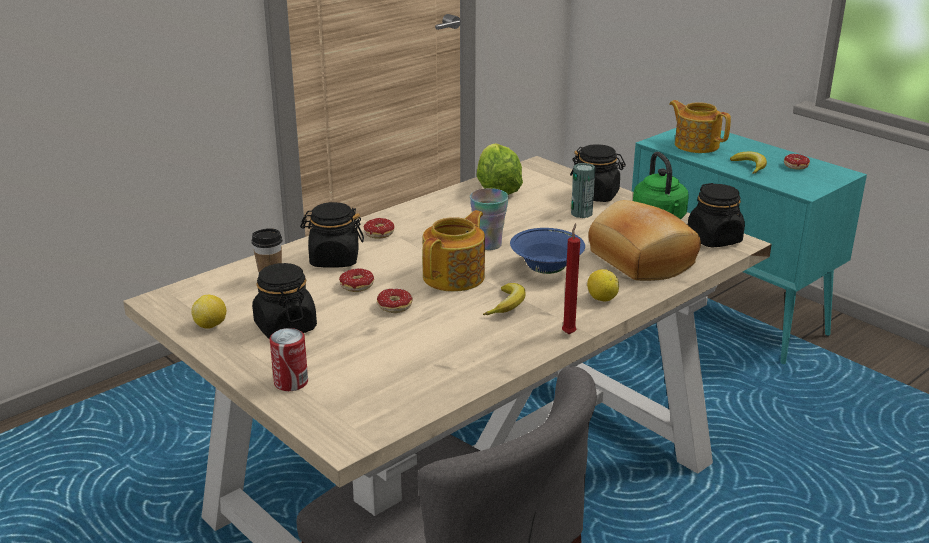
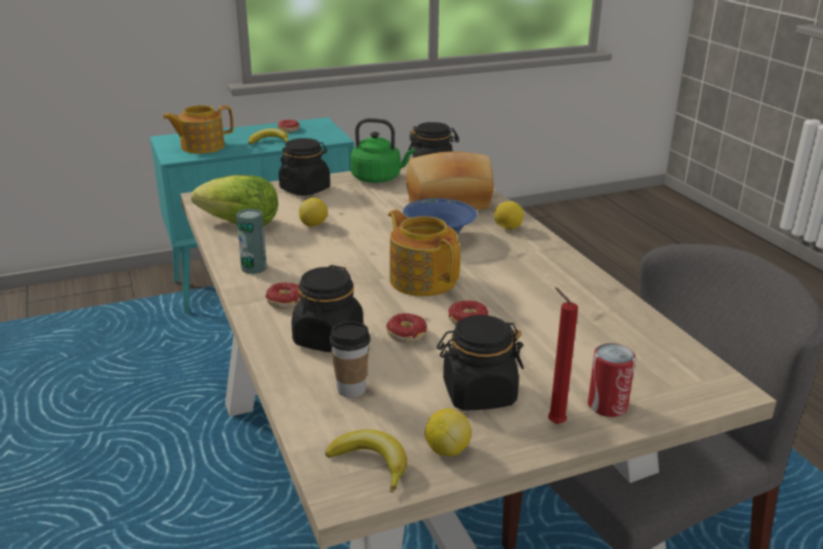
camera: 70 degrees left, 0 degrees up
(488, 244) = (365, 252): cup -> none
(507, 305) = (497, 267): banana -> banana (371, 464)
(523, 215) = (314, 225): none -> lemon
(569, 333) = (560, 252): red candle -> red candle (553, 422)
(581, 213) = (337, 202): can -> can (254, 268)

